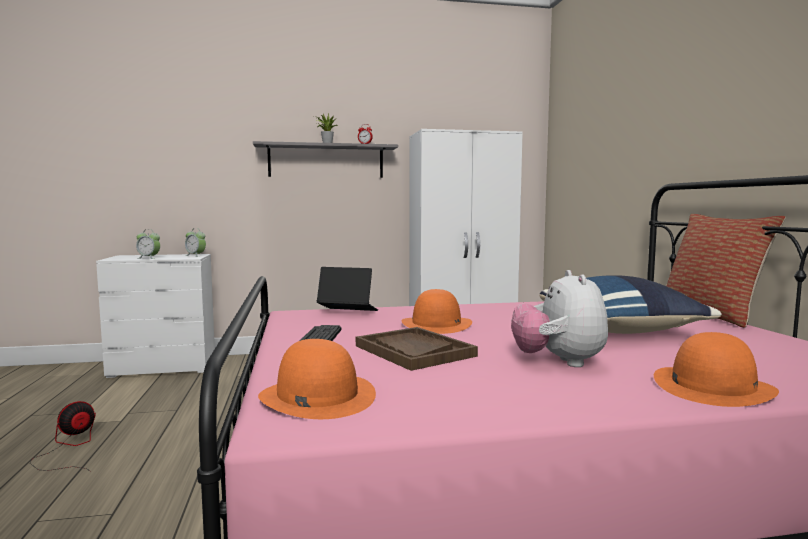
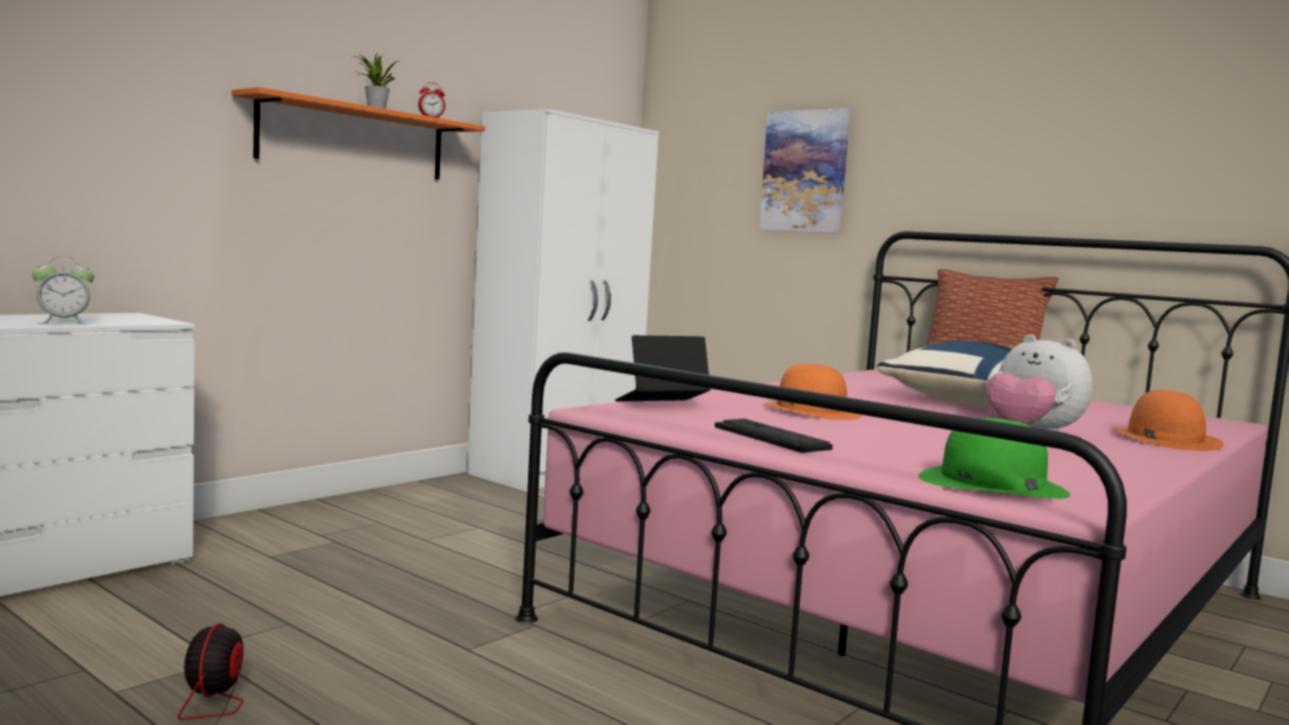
camera: 40 degrees left, 0 degrees up
(195, 255) = (141, 317): alarm clock -> none
(317, 396) = (991, 484): orange hat -> green hat
(326, 161) = (354, 140): grey shelf -> orange shelf
(414, 351) = (899, 438): brown tray -> none
(620, 145) = (805, 171): none -> picture

